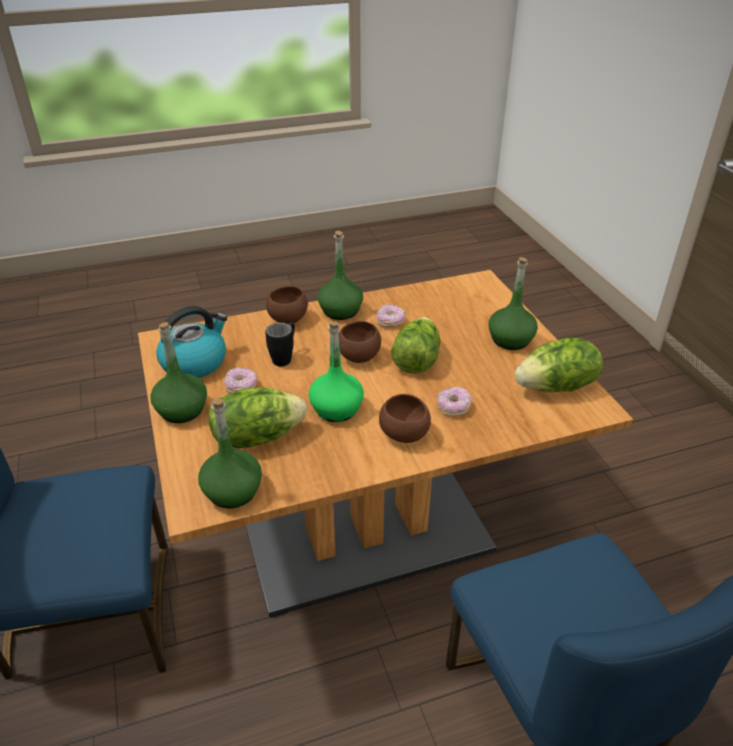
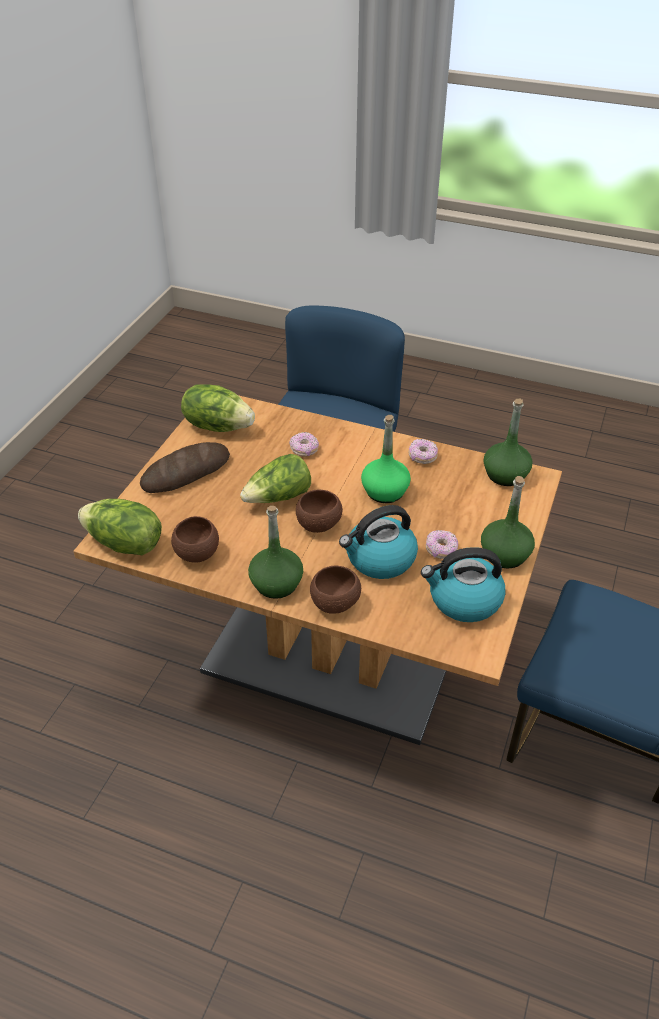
camera: 140 degrees left, 5 degrees up
(257, 436) = (461, 502): lettuce -> lettuce (124, 544)
(285, 357) = (379, 559): black mug -> kettle
(390, 322) = (249, 544): donut -> donut (422, 457)
(404, 434) = (359, 451): brown bowl -> brown bowl (197, 553)
(510, 340) = (186, 472): green bottle -> bread

